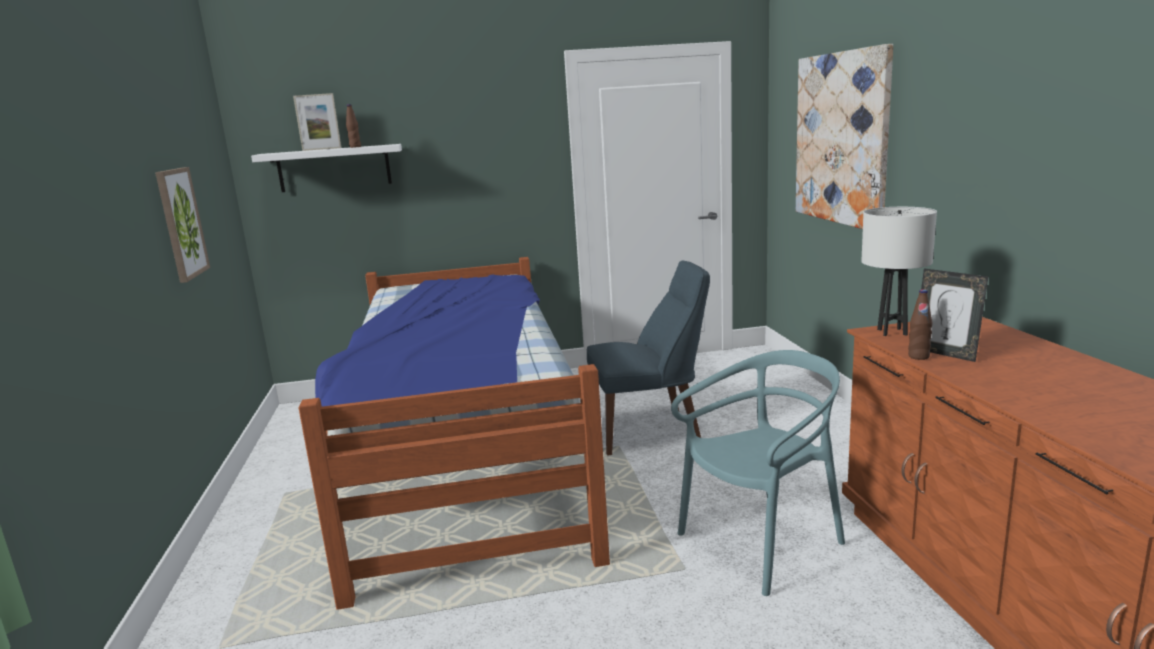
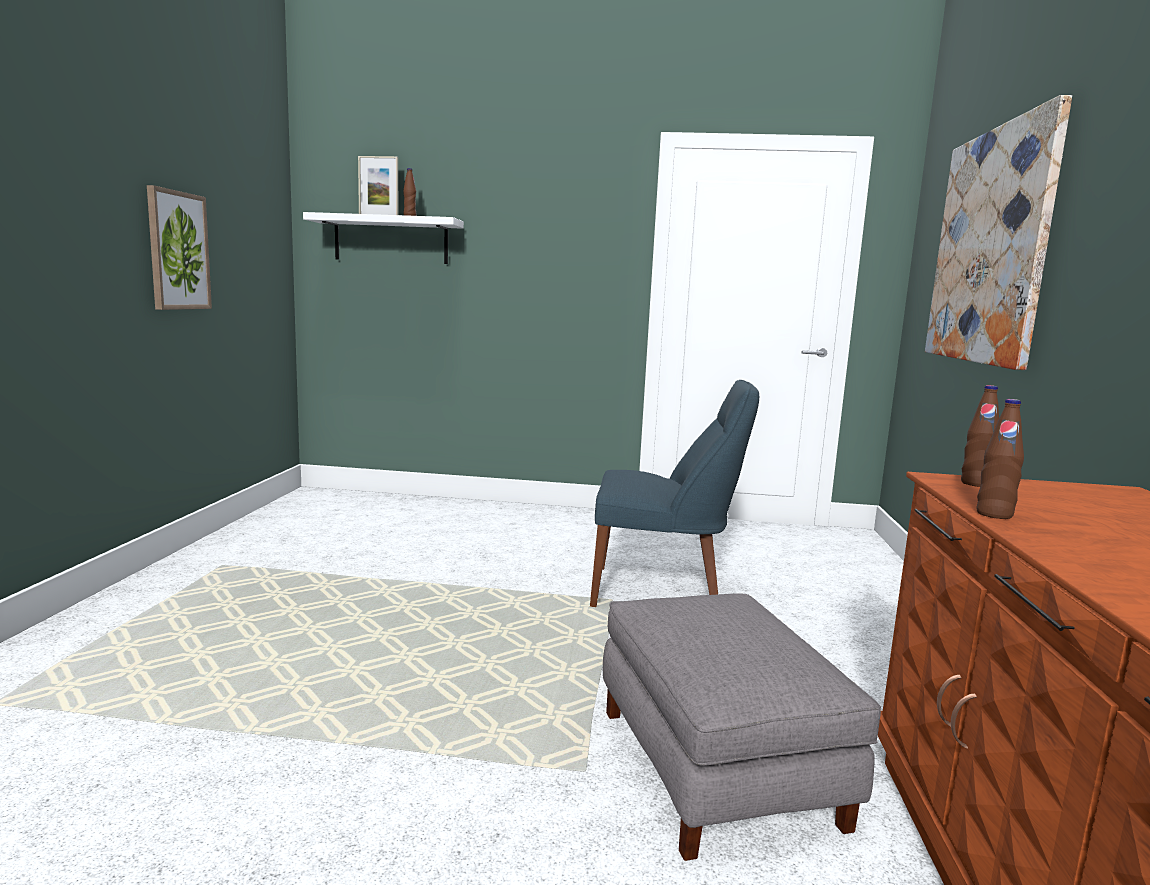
camera: 15 degrees right, 5 degrees down
(465, 457) = (430, 572): bed -> none
(762, 543) = (718, 766): turquoise chair -> grey ottoman
(892, 332) = (976, 484): white table lamp -> brown bottle
(945, 353) = (1047, 519): picture frame -> none

